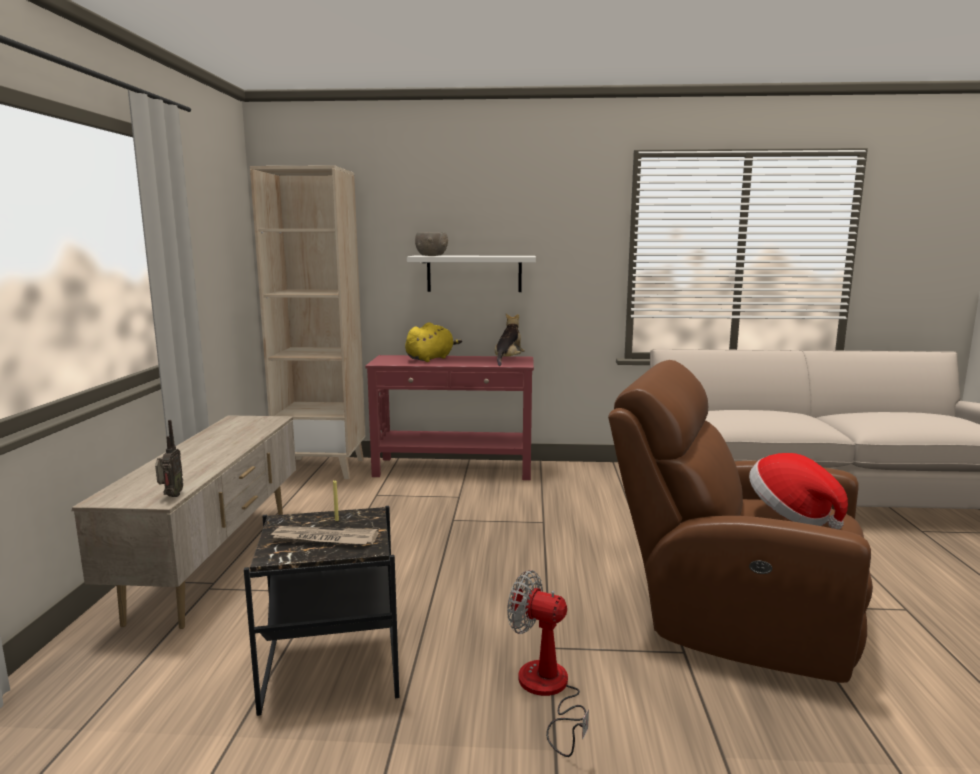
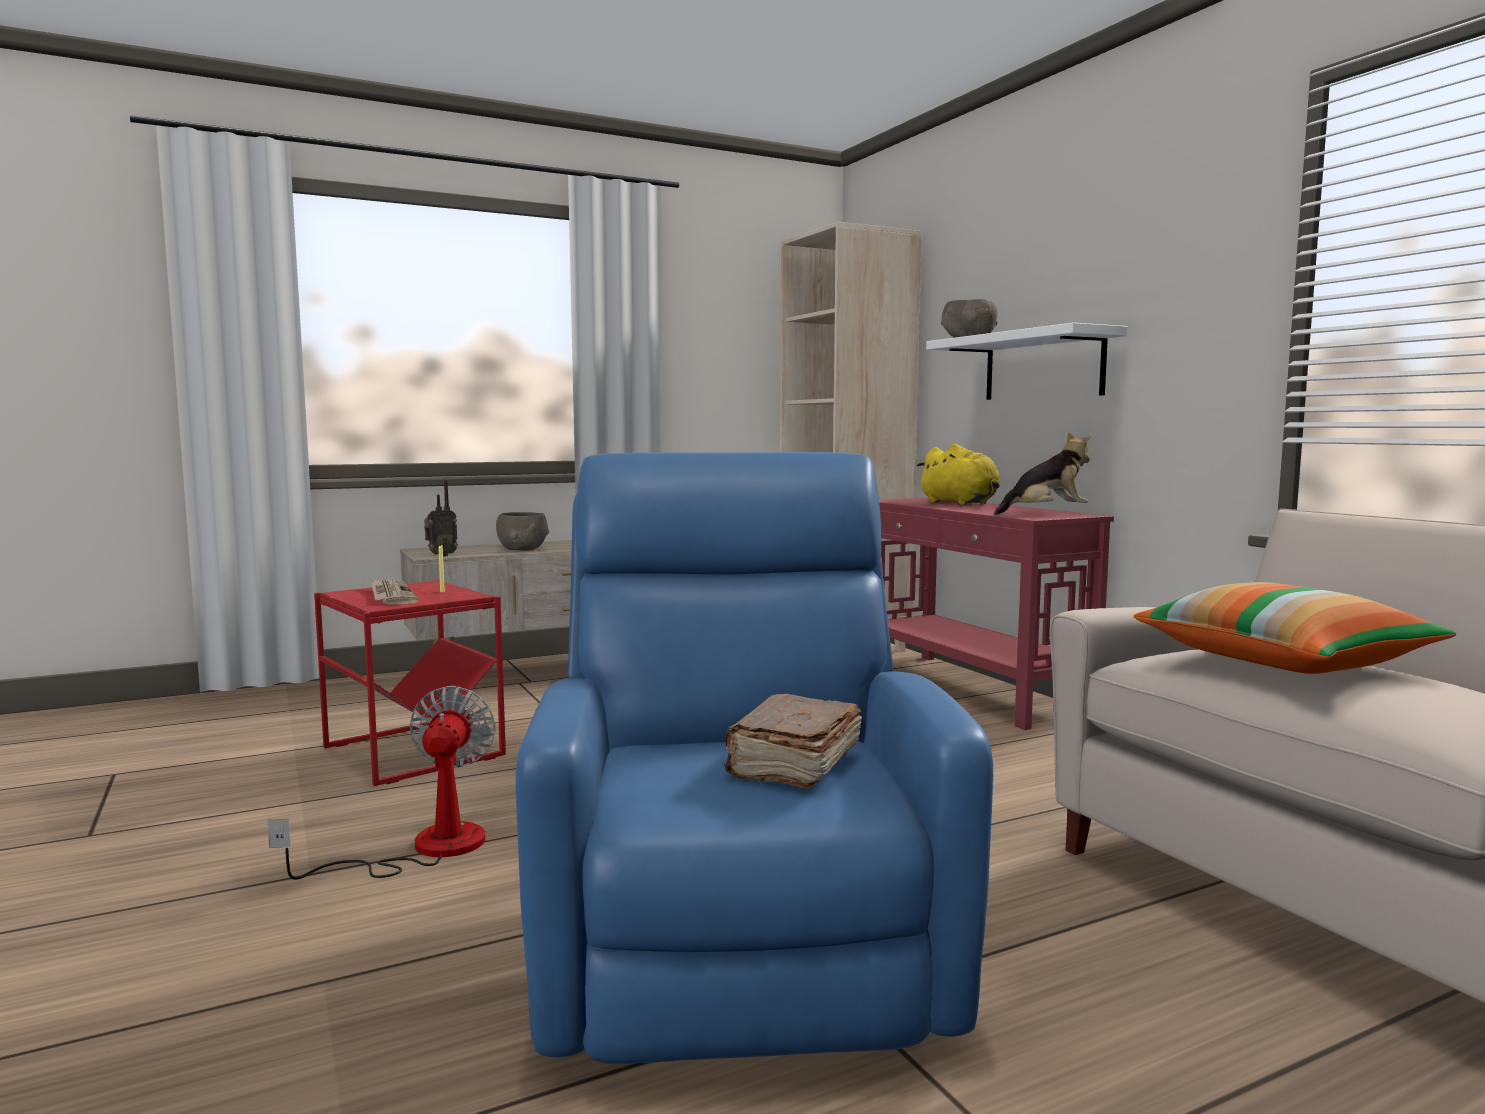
camera: 60 degrees right, 5 degrees down
(199, 466) = (523, 549): none -> grey bowl
(330, 667) = (414, 751): black side table -> red side table
(431, 358) = (961, 503): yellow plush toy -> yellow plush toy turned 45 degrees clockwise
(731, 616) = (741, 946): brown armchair -> blue armchair
(744, 416) = (1284, 662): none -> pillow
(791, 514) = (793, 764): hat -> brown book

